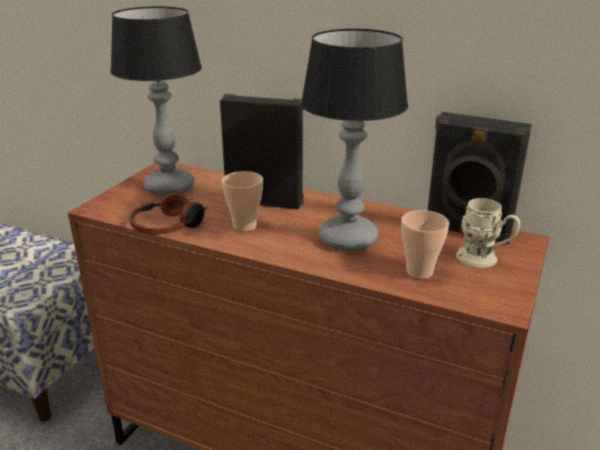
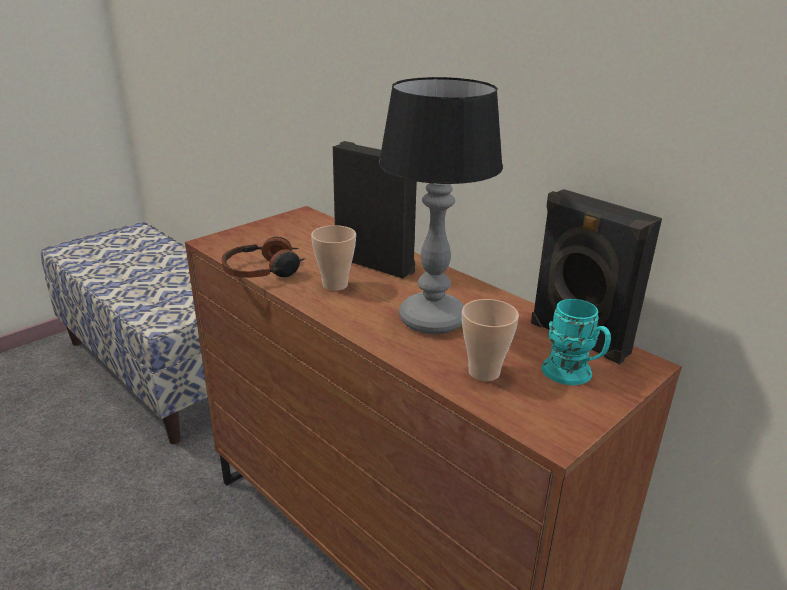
camera: 20 degrees right, 0 degrees up
(168, 187) = (292, 233): table lamp -> none
(484, 260) = (573, 375): beige mug -> turquoise mug

